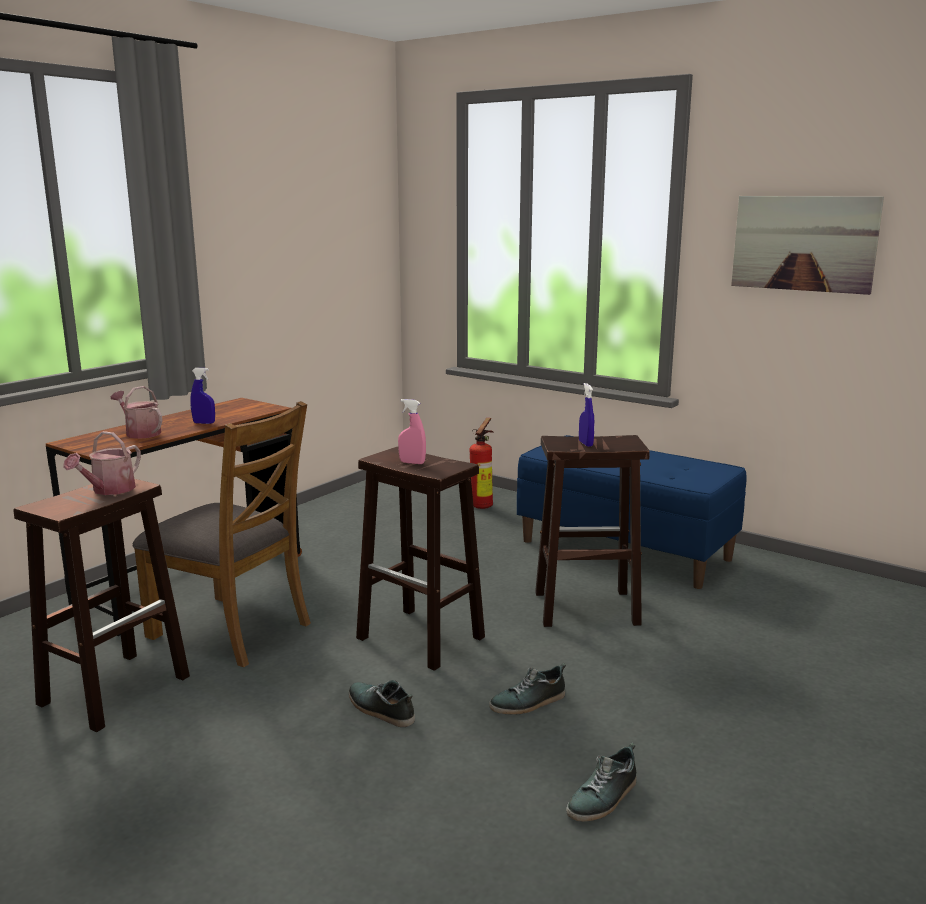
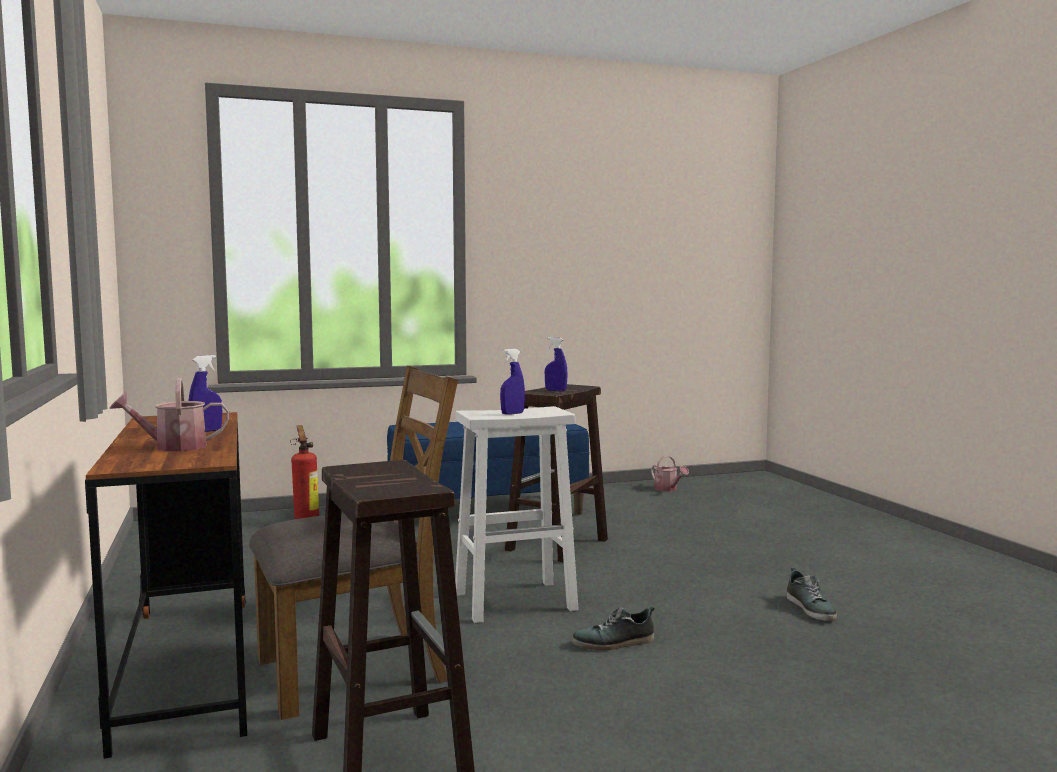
camera: 55 degrees left, 10 degrees down
(109, 490) = (383, 471): watering can -> watering can (668, 489)
(412, 463) = (512, 413): pink spray bottle -> blue spray bottle
(422, 638) = (516, 601): brown stool -> white stool
(528, 702) = (668, 595): shoe -> none
(803, 243) = (562, 238): picture -> none

